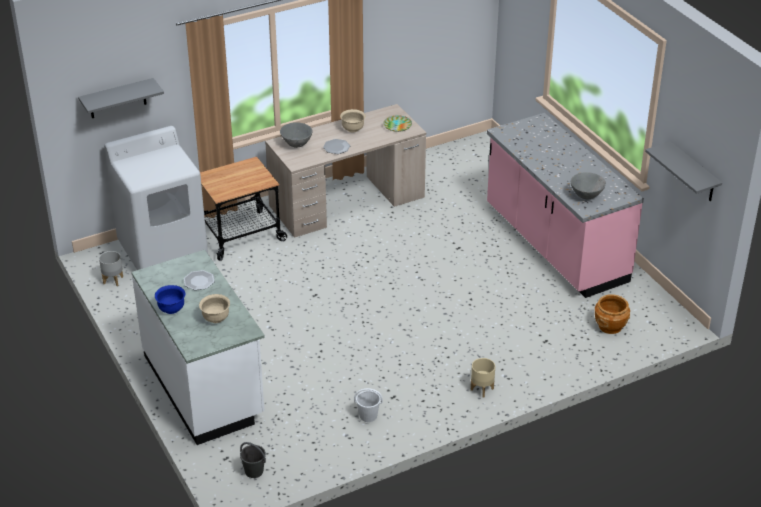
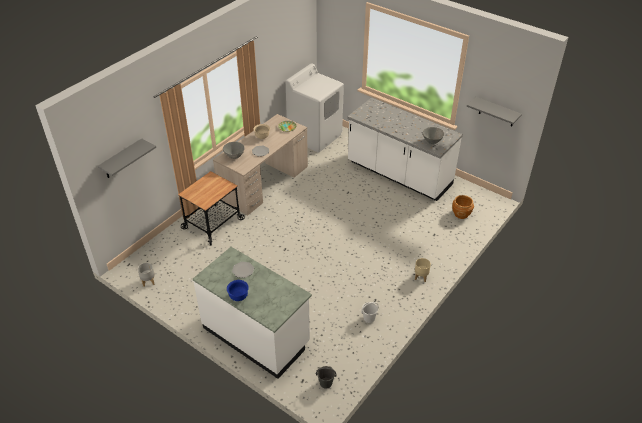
camera: 25 degrees left, 5 degrees up
(163, 251) = (170, 250): white washing machine -> white washing machine (315, 136)
(215, 318) = (272, 293): beige bowl -> none
(554, 245) = (399, 174): pink counter -> white counter

